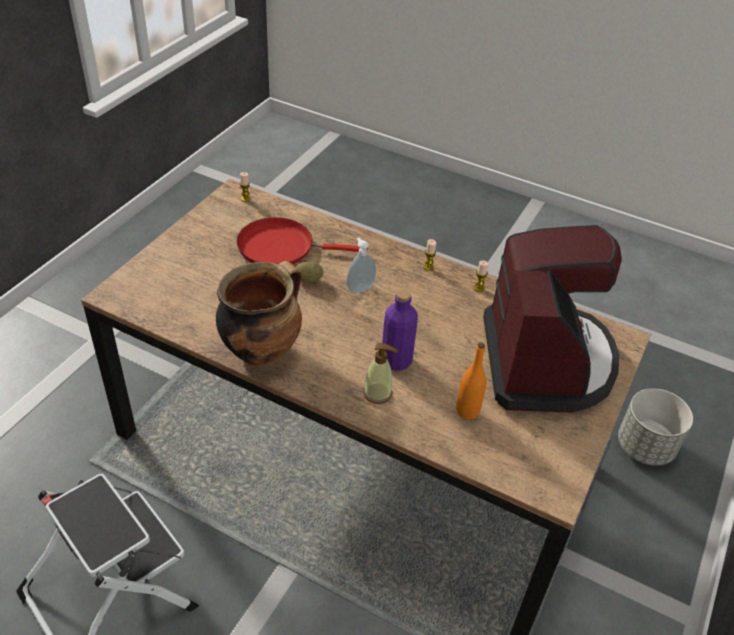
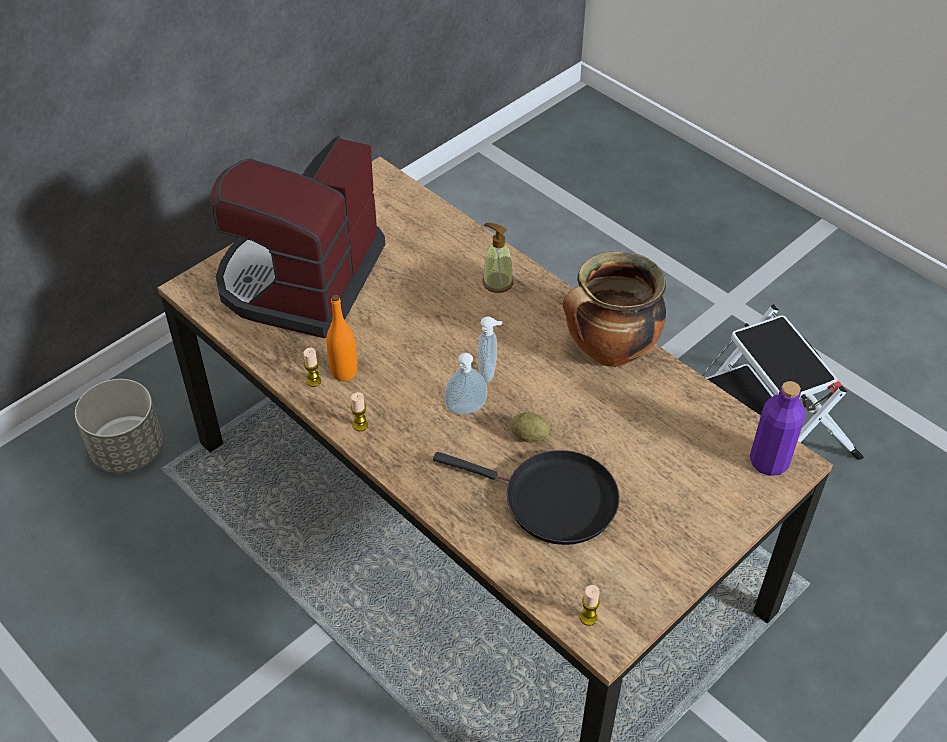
camera: 160 degrees left, 5 degrees up
(281, 247) = (552, 500): red frying pan -> black frying pan
(353, 316) = (489, 373): none -> soap dispenser
(396, 360) = (462, 311): purple bottle -> purple bottle (769, 461)
(467, 411) = (415, 250): orange bottle -> orange bottle (344, 372)

